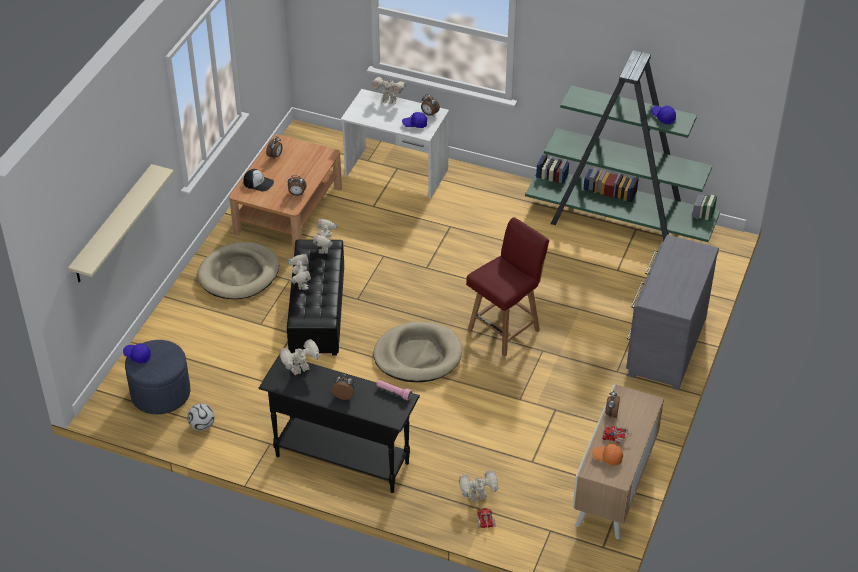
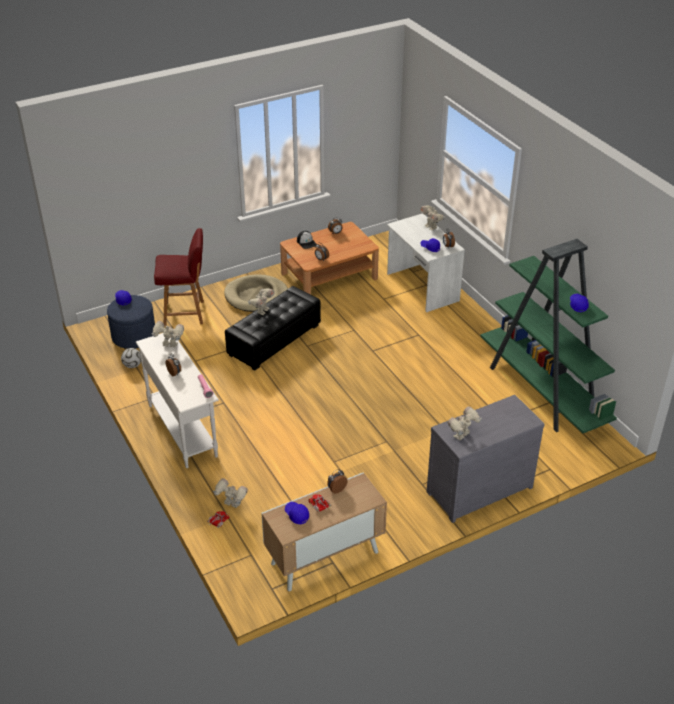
camera: 40 degrees right, 5 degrees down
(113, 224) = (144, 203): beige shelf -> none
(325, 249) = (302, 299): toy robot -> toy robot (462, 436)
(342, 459) = (182, 430): black console table -> white console table
(418, 355) = (302, 398): beige dog bed -> none
(505, 329) = (377, 414): red chair -> red chair (185, 313)
(607, 457) = (296, 515): orange cap -> blue cap

